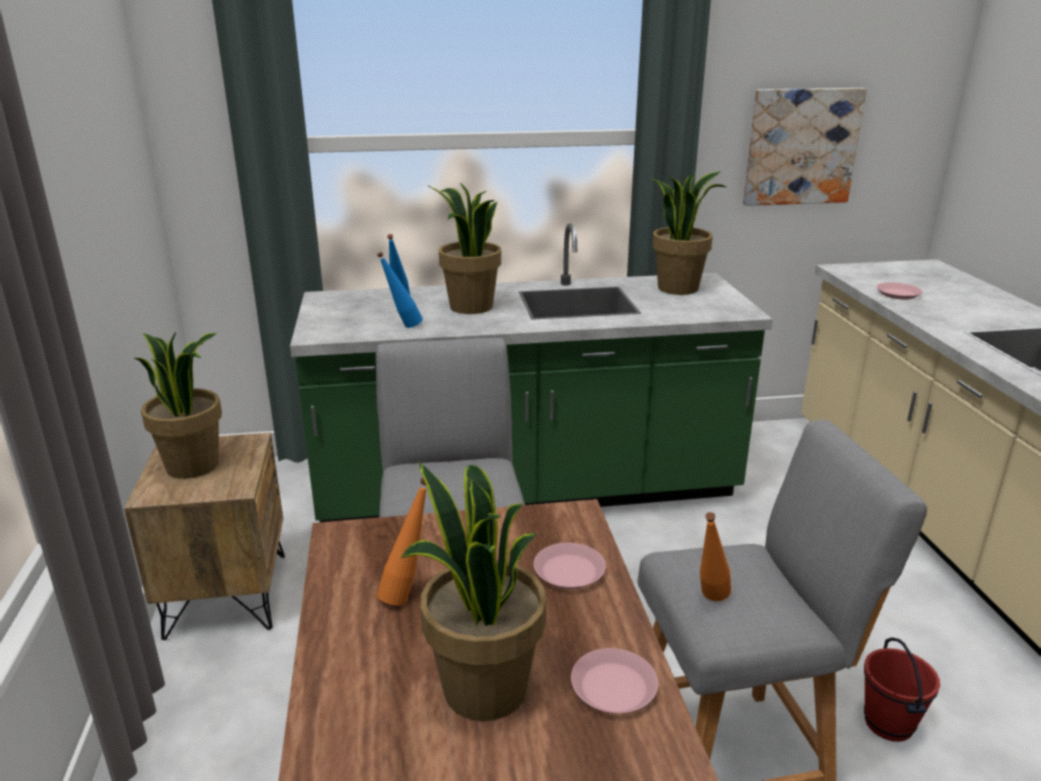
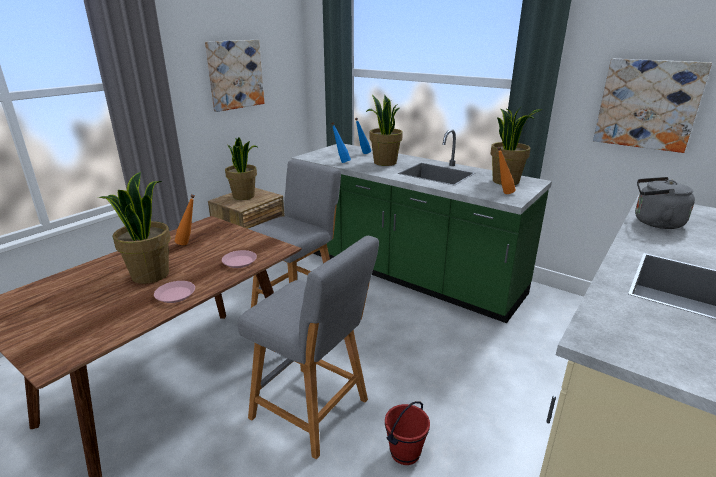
camera: 45 degrees right, 0 degrees up
(89, 185) = (235, 74): none -> picture
(709, 602) = (273, 301): orange bottle -> orange bottle (502, 193)
(897, 294) = (654, 222): pink plate -> grey kettle

